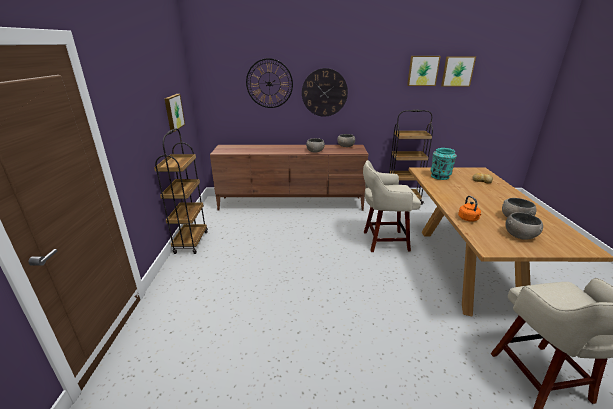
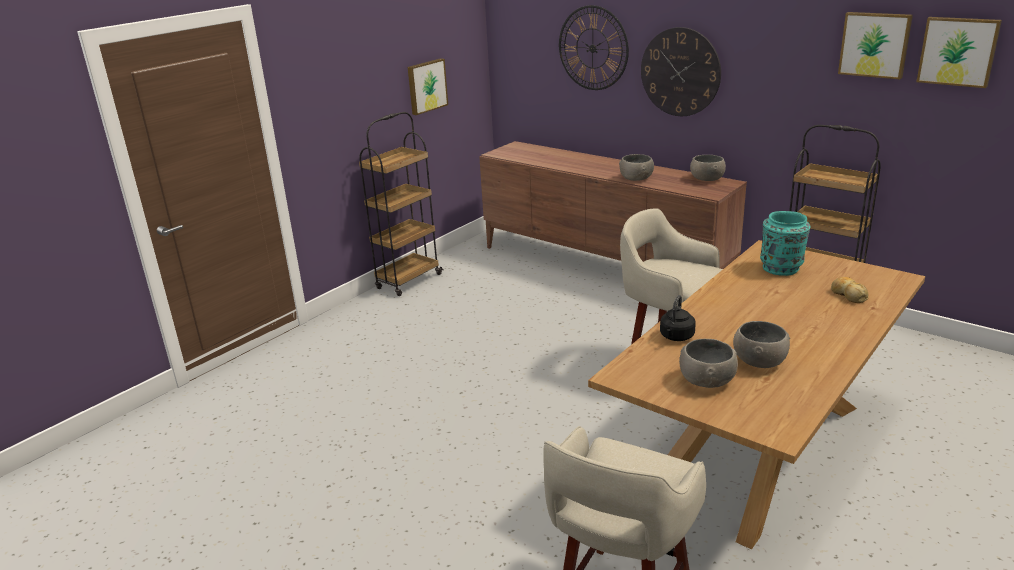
camera: 40 degrees right, 0 degrees up
(468, 219) = (676, 337): orange kettle -> black kettle

